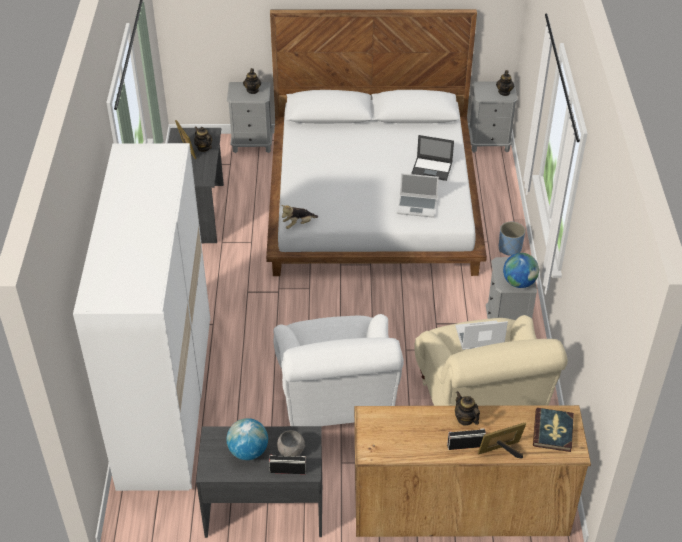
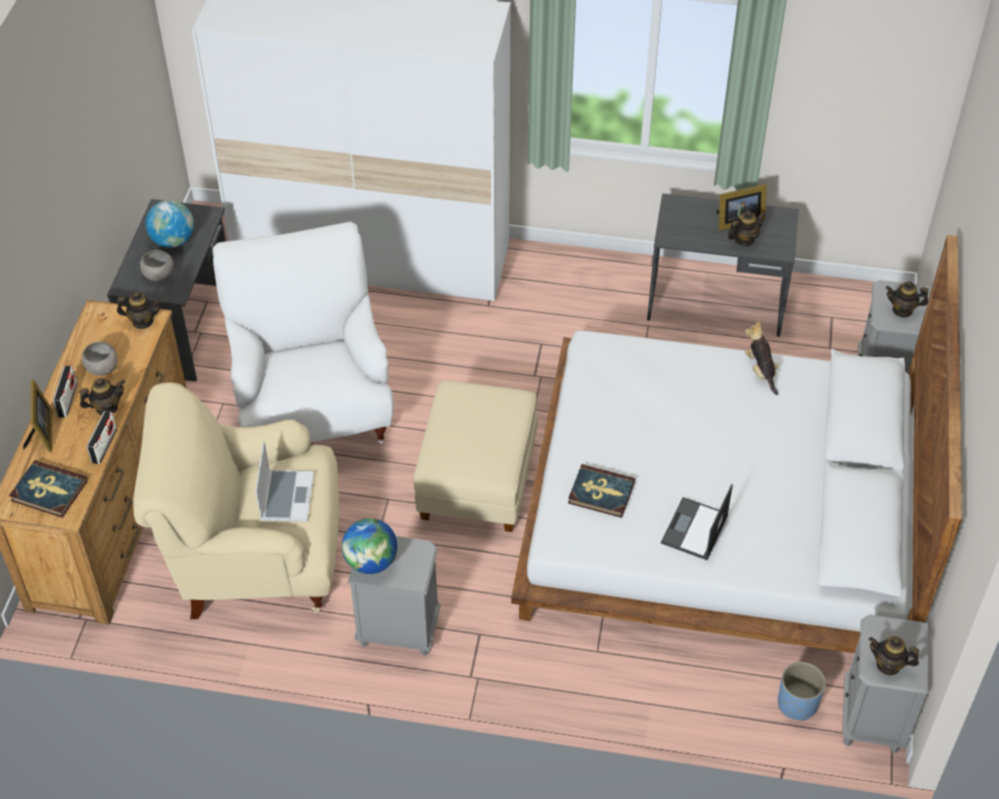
camera: 100 degrees right, 5 degrees up
(288, 470) = (133, 269): radio -> radio (104, 446)
(298, 224) = (585, 348): plush toy -> plush toy (760, 371)
(335, 406) = (312, 410): white armchair -> white armchair turned 75 degrees clockwise
(371, 420) = (142, 321): none -> teapot
(376, 307) = (478, 479): none -> beige ottoman
(417, 206) = (601, 493): laptop -> book
(427, 433) = (102, 368): none -> grey bowl
(509, 248) = (574, 679): blue planter -> blue planter (797, 703)

